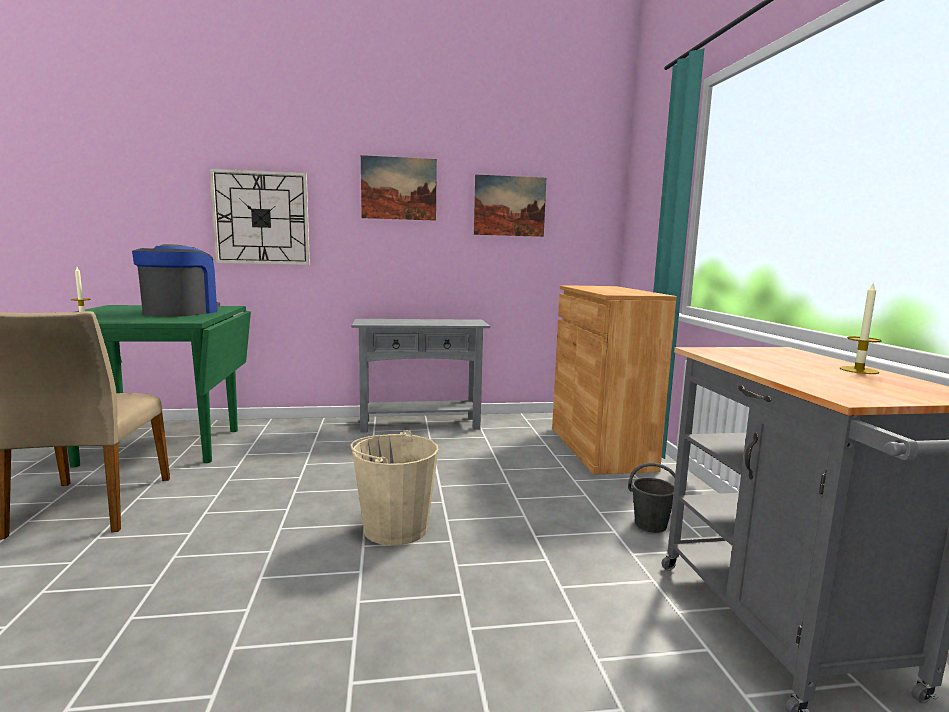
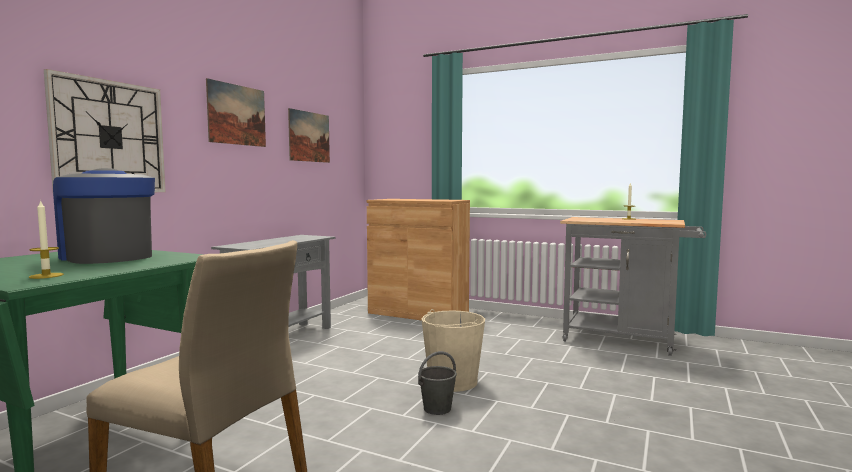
camera: 55 degrees left, 5 degrees down
(650, 524) = (522, 331): grey bucket -> grey bucket (436, 409)

